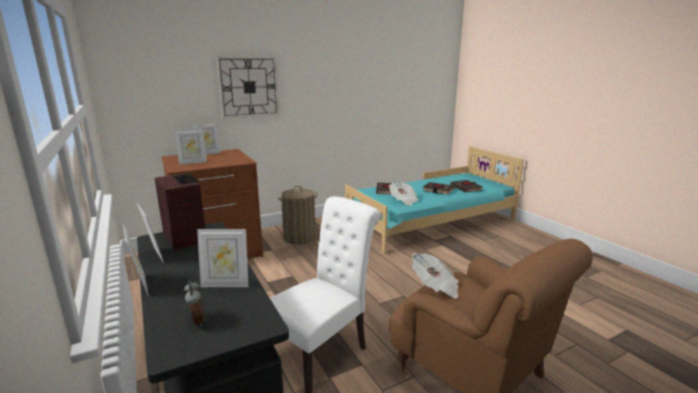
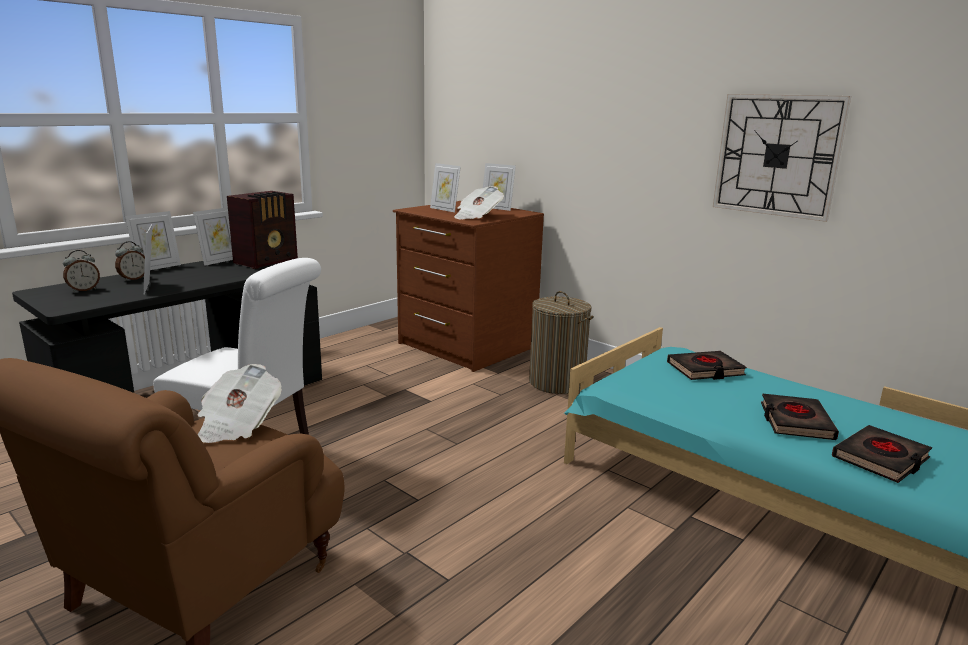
camera: 70 degrees right, 0 degrees up
(177, 296) = (133, 279): none -> alarm clock
(249, 87) = (573, 117): wall clock -> wall clock (777, 155)
(403, 200) = (663, 390): newspaper -> newspaper (477, 217)

